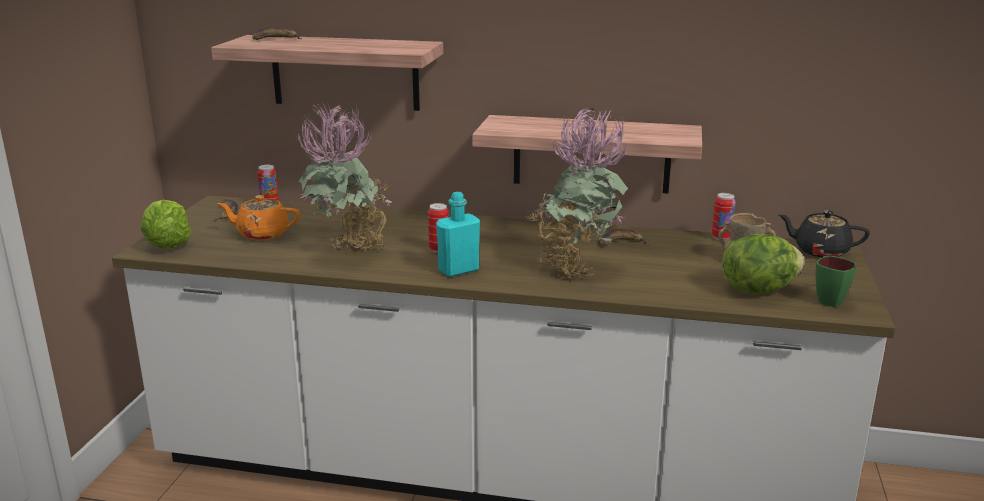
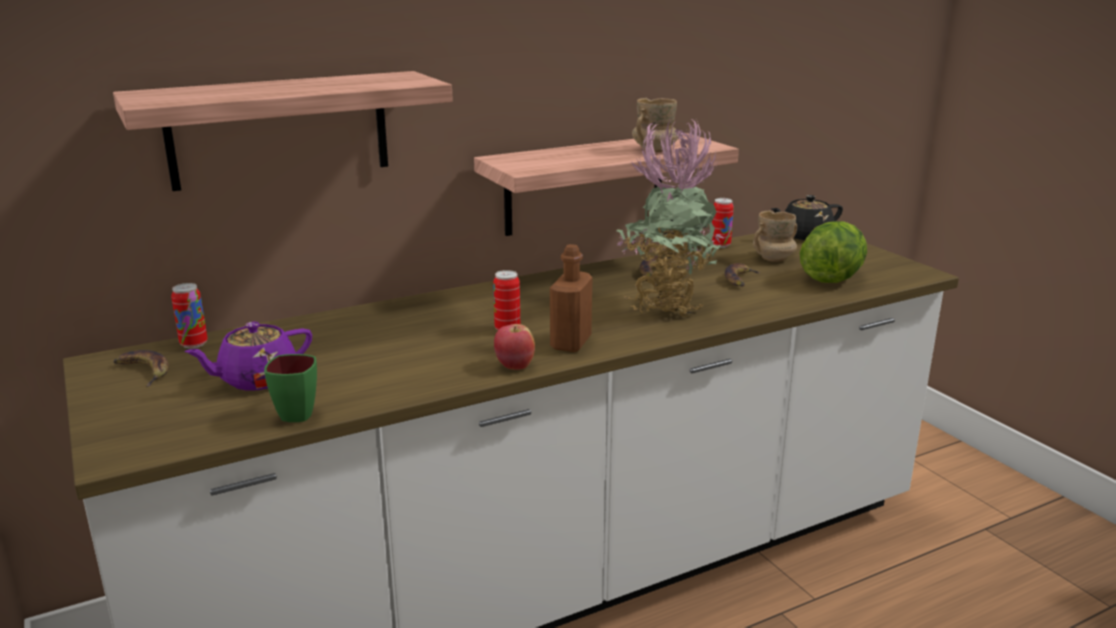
camera: 40 degrees left, 0 degrees up
(168, 245) = (140, 437): lettuce -> none
(262, 234) = (257, 379): orange teapot -> purple teapot
(275, 39) = (187, 91): banana -> banana (740, 279)
(350, 252) = (417, 363): potted plant -> none
(397, 272) = (515, 366): none -> apple
(458, 270) = (571, 343): turquoise bottle -> brown bottle
(628, 134) = (654, 149): none -> beige mug
(833, 299) = (888, 269): green mug -> green mug (299, 411)

